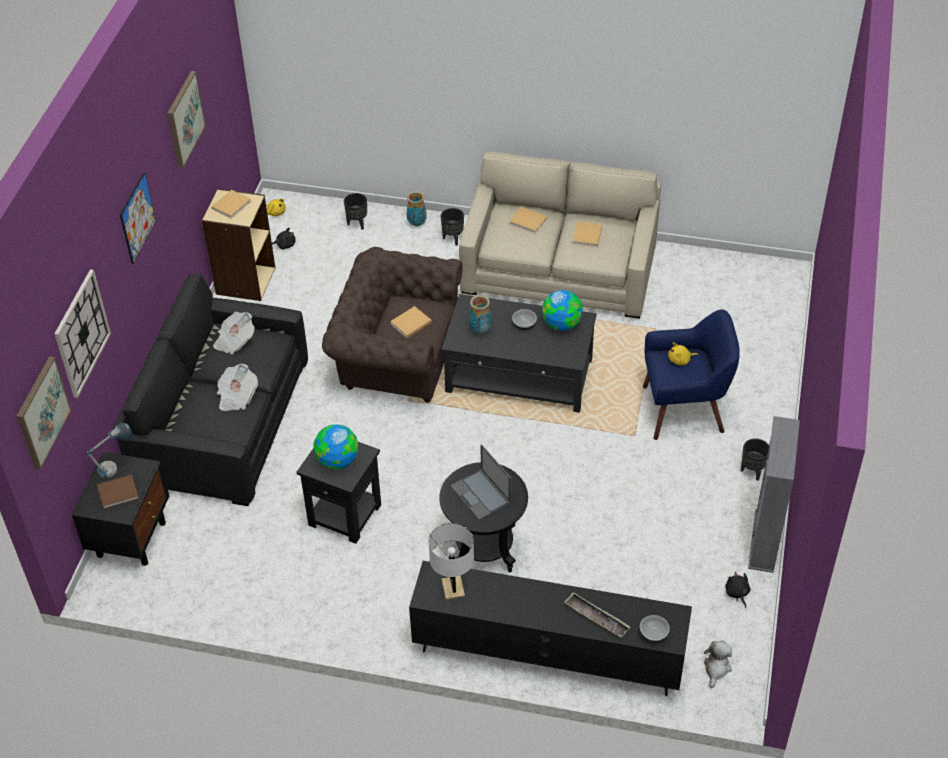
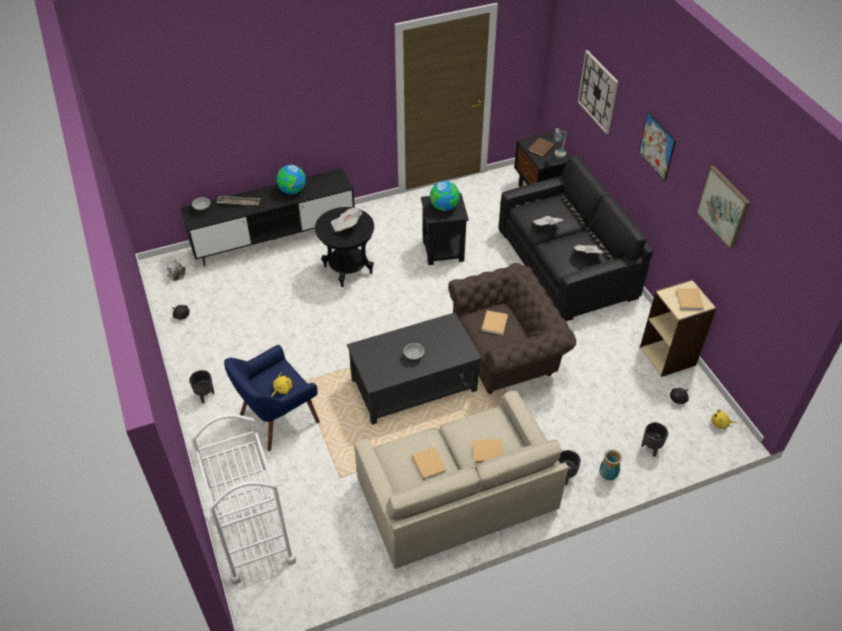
camera: 145 degrees right, 0 degrees up
(42, 412) = (565, 60): picture -> none
(453, 588) = (326, 184): white table lamp -> none
(480, 330) = (441, 337): vase -> none
(481, 495) = (346, 225): laptop -> newspaper
(562, 324) = (387, 371): globe -> globe (292, 190)
(764, 541) = (177, 353): grey bookcase -> none
(765, 319) = (253, 537): none -> white cart

